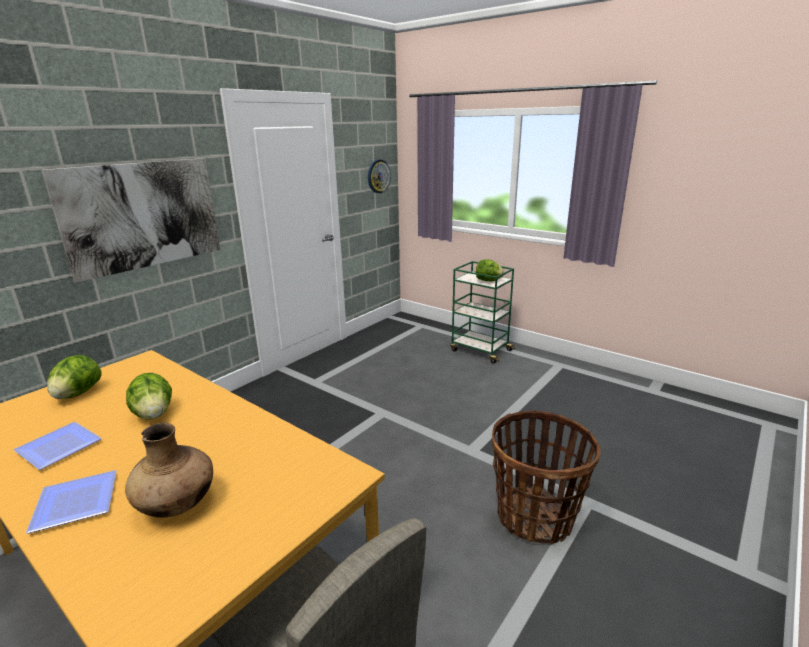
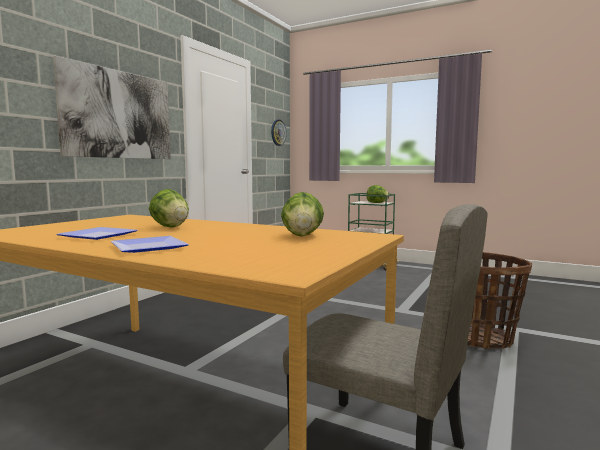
camera: 10 degrees left, 15 degrees down
(78, 394) = (84, 224): lettuce -> lettuce (302, 236)
(177, 504) = (245, 245): brown vase -> none

